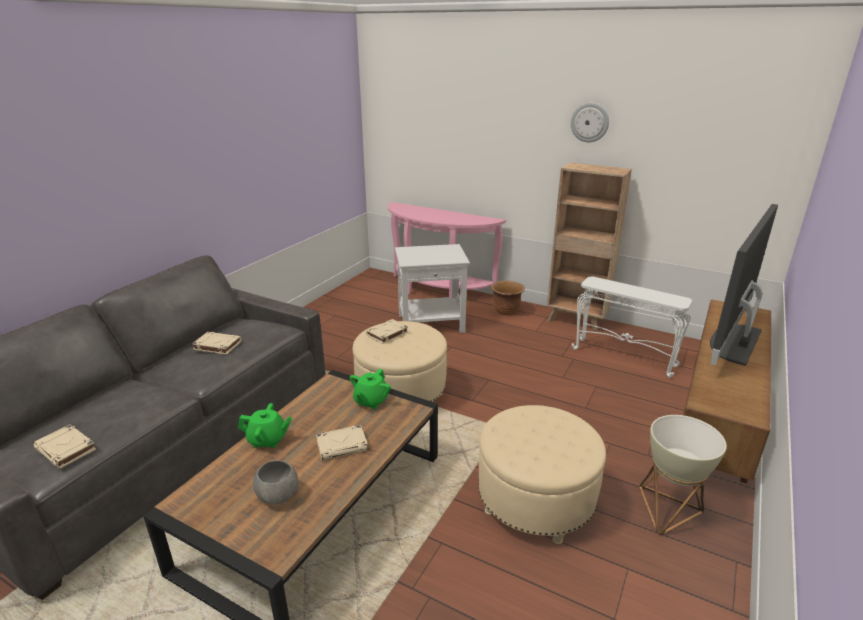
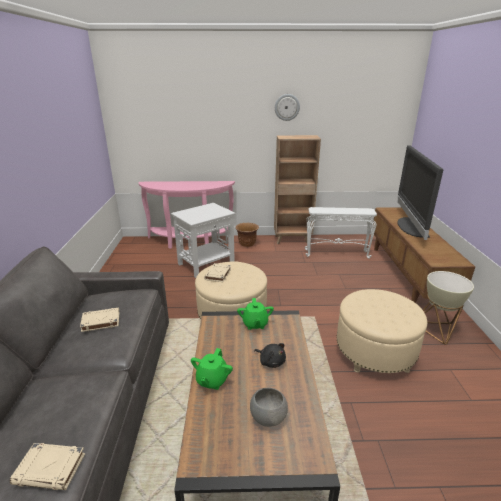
camera: 30 degrees left, 0 degrees up
(267, 440) = (212, 380): green teapot -> green teapot turned 135 degrees clockwise
(342, 445) = (271, 361): beige book -> black plush toy

